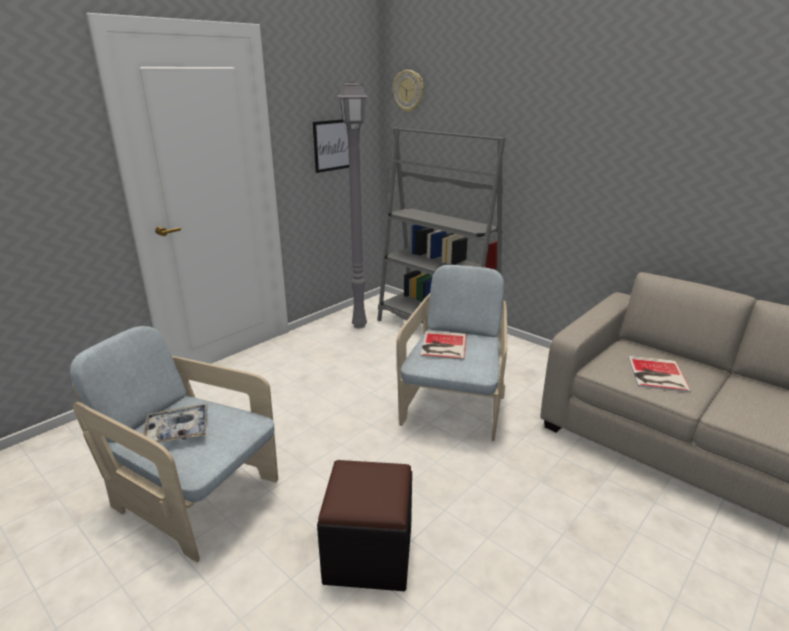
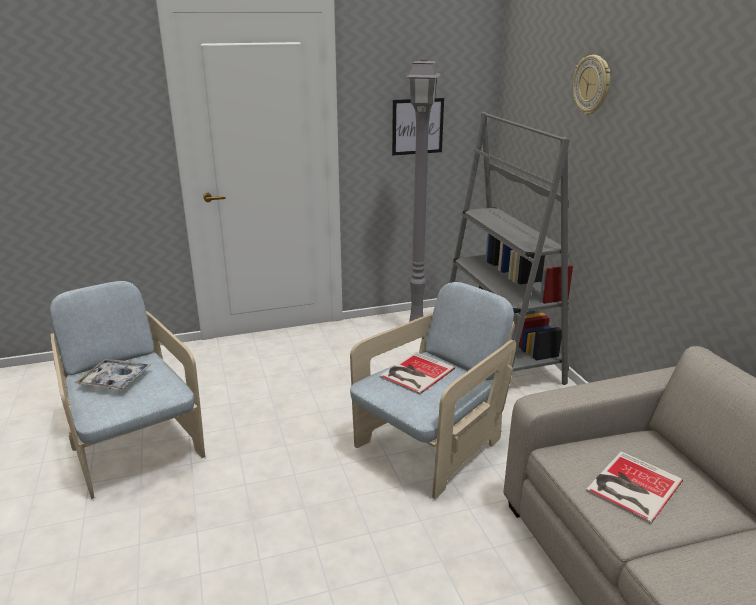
camera: 30 degrees right, 0 degrees up
(369, 554) = (214, 553): black ottoman -> none
(409, 91) = (518, 69): wall clock -> wall clock (592, 85)

